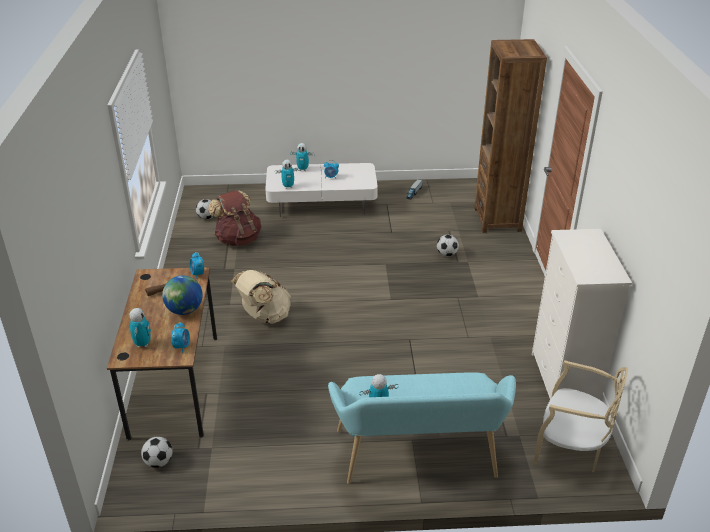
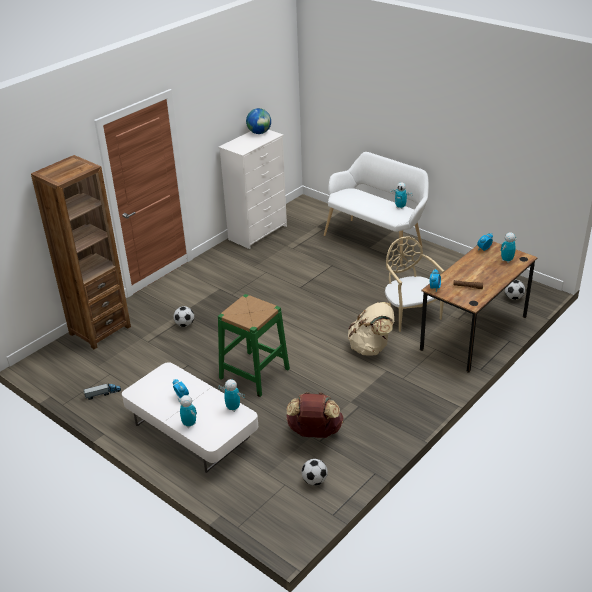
camera: 135 degrees left, 0 degrees up
(184, 310) = (465, 268): globe -> globe (259, 133)
(334, 251) = (254, 373): none -> green stool
(418, 459) = (376, 240): turquoise bench -> white bench
(570, 449) = (303, 213): beige chair -> beige chair (410, 314)

